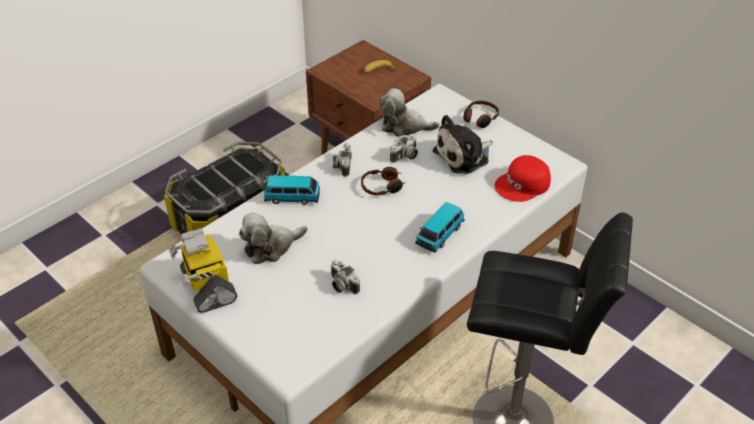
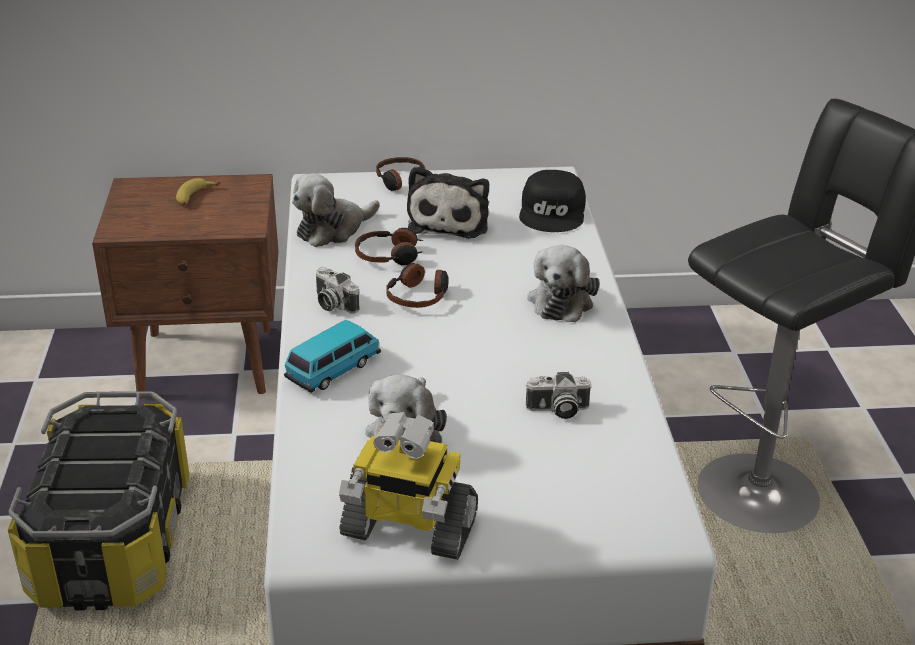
camera: 50 degrees left, 10 degrees down
(405, 157) = (389, 256): camera -> headphones
(439, 235) = (562, 300): toy car -> plush toy
(523, 185) = (553, 212): red cap -> black cap

